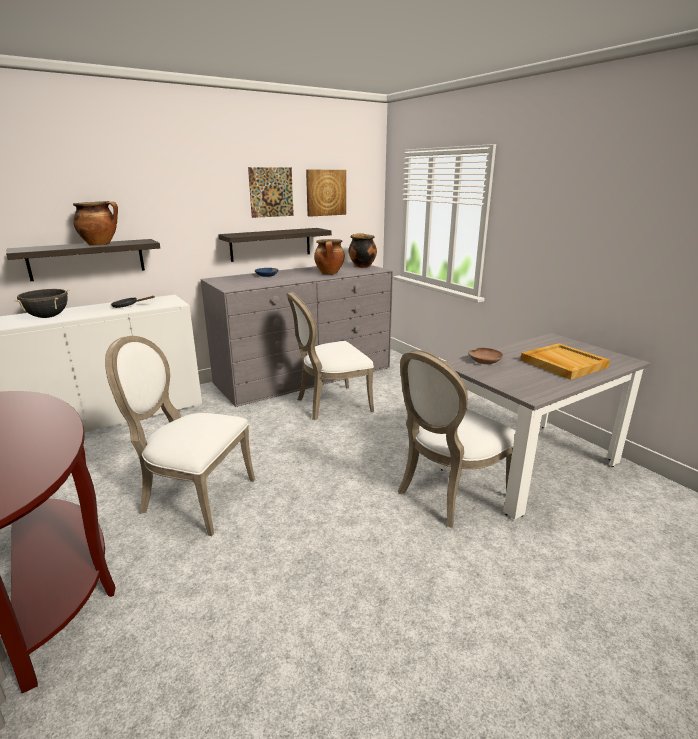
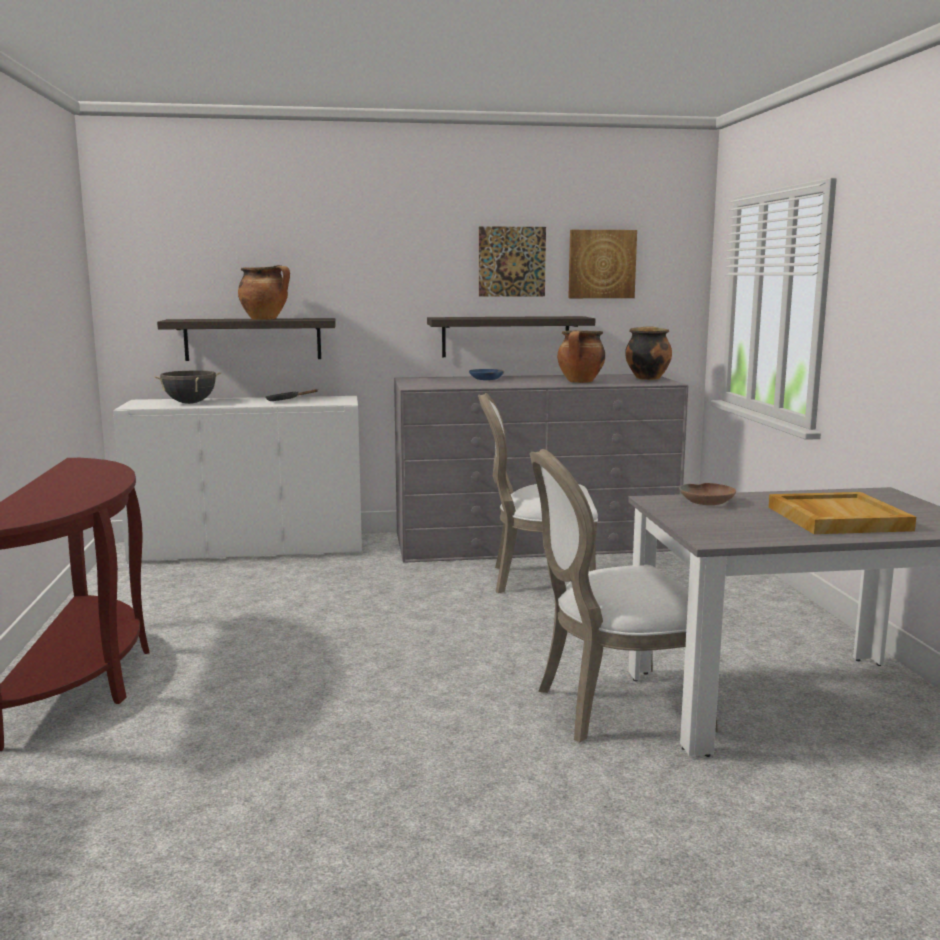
camera: 25 degrees right, 10 degrees down
(193, 497) = (271, 641): white chair -> none

